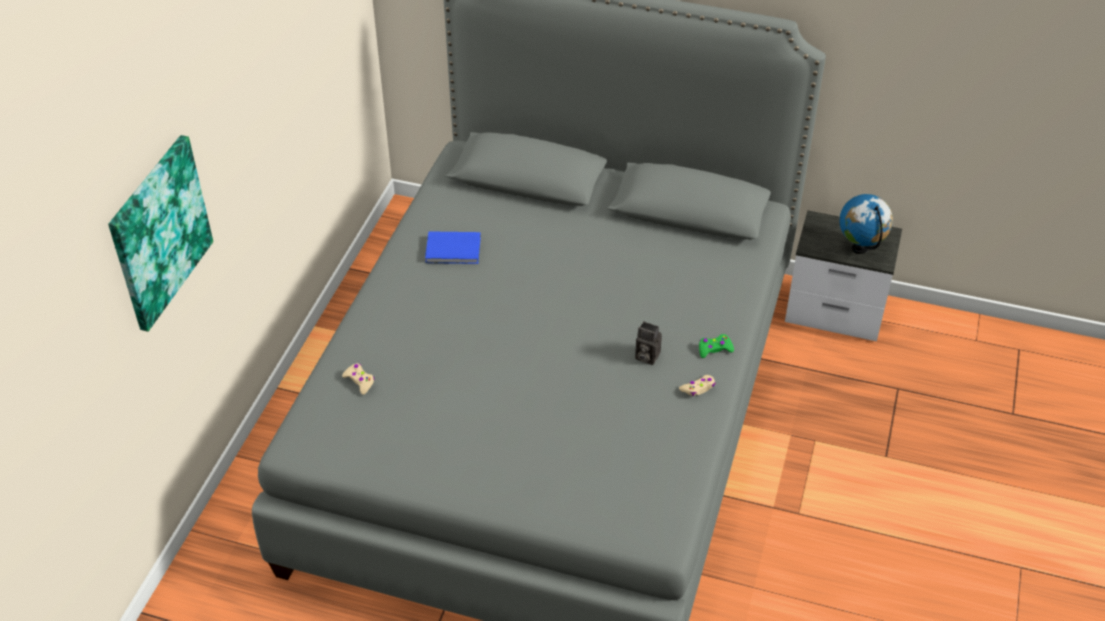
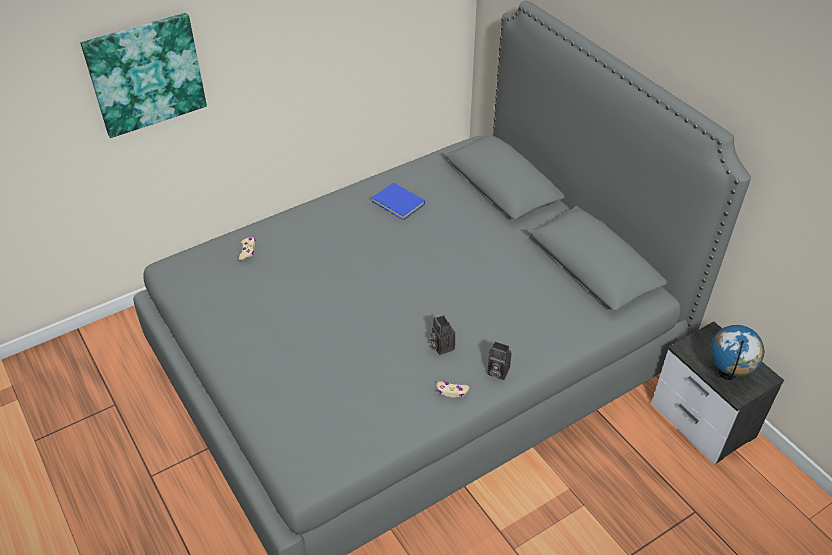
camera: 40 degrees right, 0 degrees up
(714, 349) = (496, 371): green game controller -> camera

